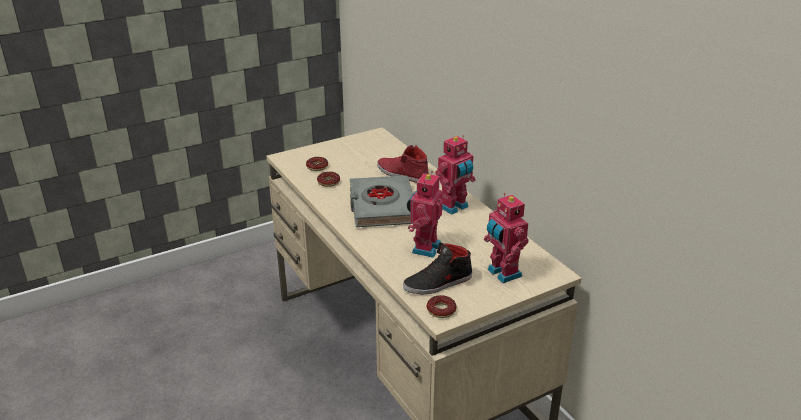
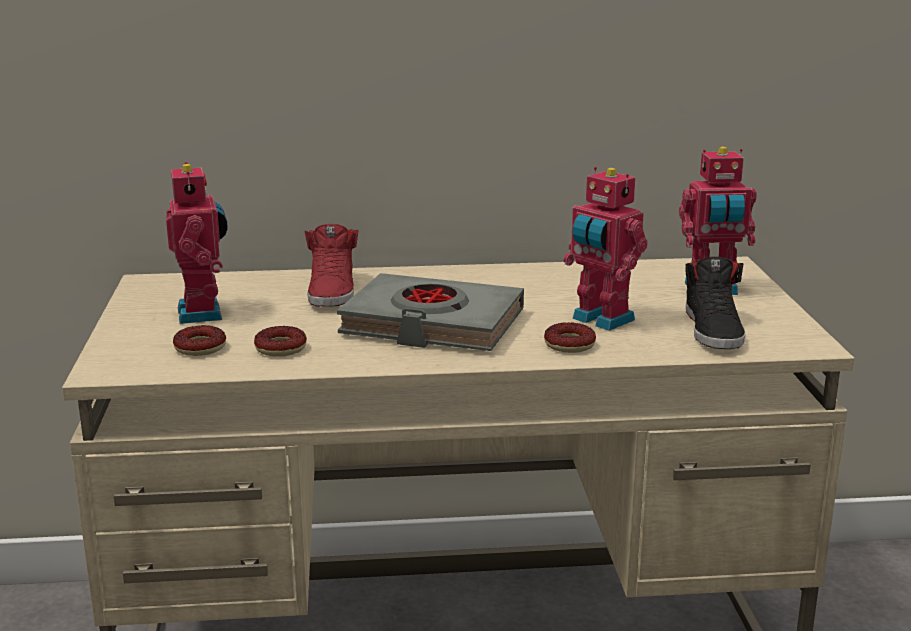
camera: 65 degrees left, 10 degrees down
(402, 174) = (333, 291): red shoe -> red shoe turned 60 degrees counterclockwise
(441, 310) = (790, 341): donut -> donut (569, 344)
(454, 207) = (492, 280): toy robot -> toy robot (204, 313)

